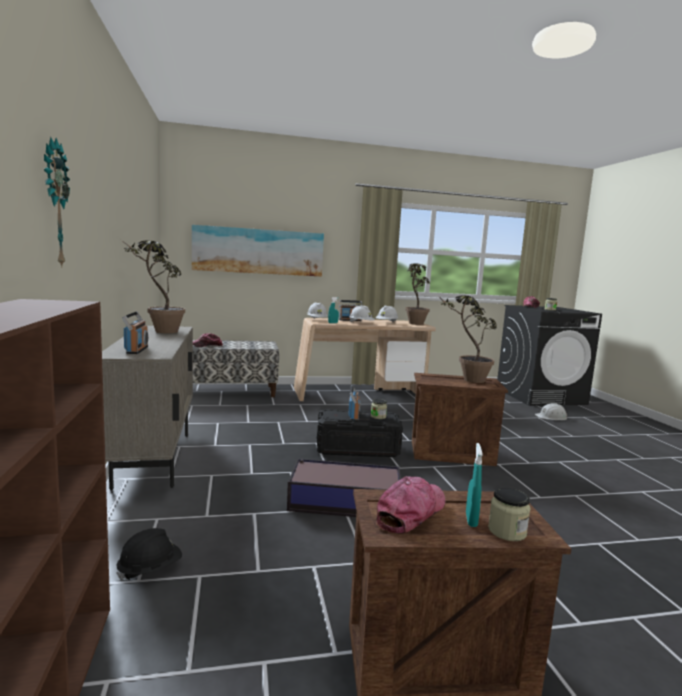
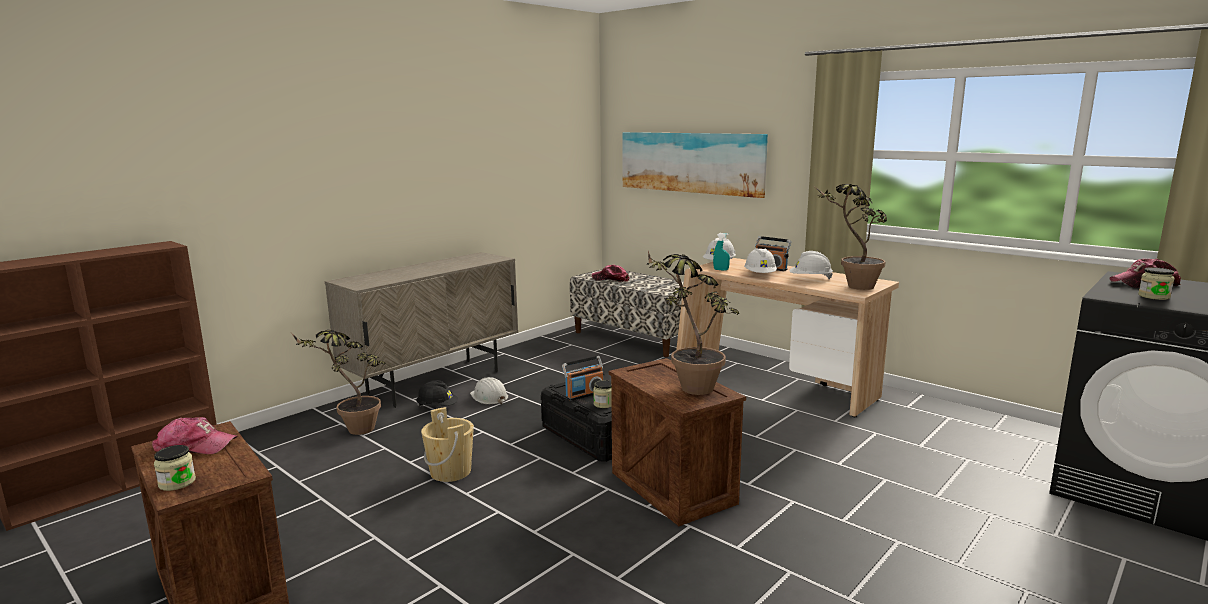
camera: 55 degrees right, 5 degrees up
(52, 203) = (247, 168): wall clock -> none
(136, 350) = (371, 278): radio -> none
(150, 569) = (273, 449): black hard hat -> black hard hat (437, 407)
(159, 332) = (460, 262): potted plant -> potted plant (351, 429)
(343, 501) = (450, 472): storage box -> beige bucket
(471, 520) = (196, 469): turquoise spray bottle -> none
(551, 417) = (1028, 526): white hard hat -> white hard hat (489, 397)

